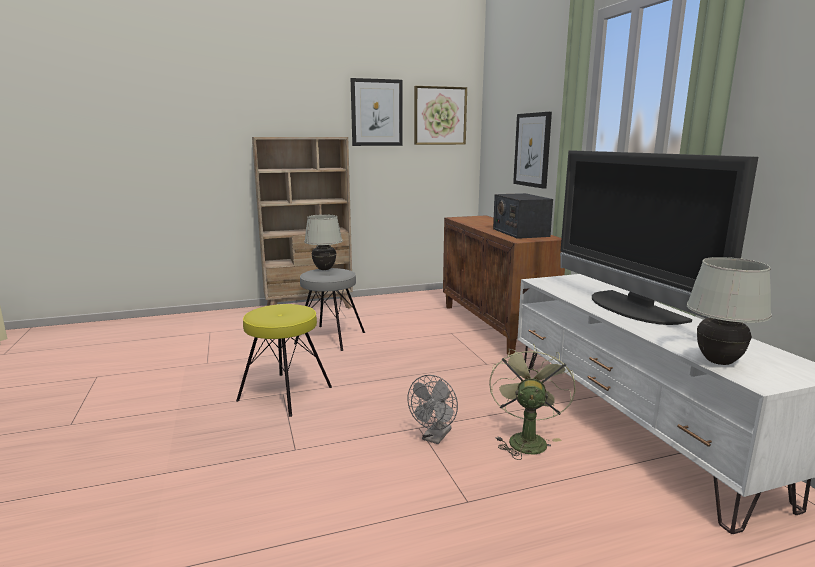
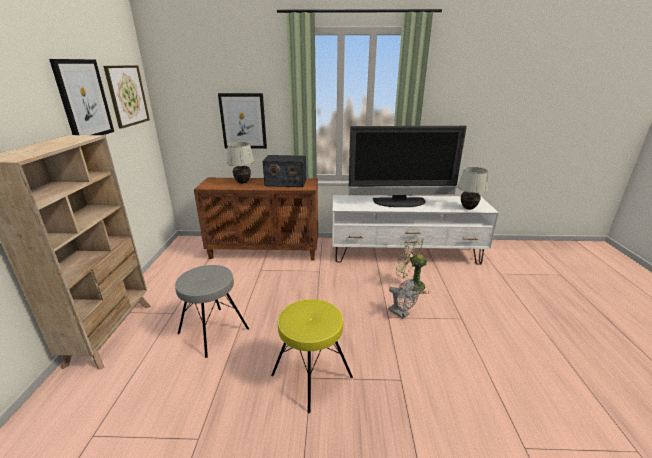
camera: 70 degrees left, 10 degrees up
(324, 269) = (189, 277): white table lamp -> white table lamp (242, 182)

